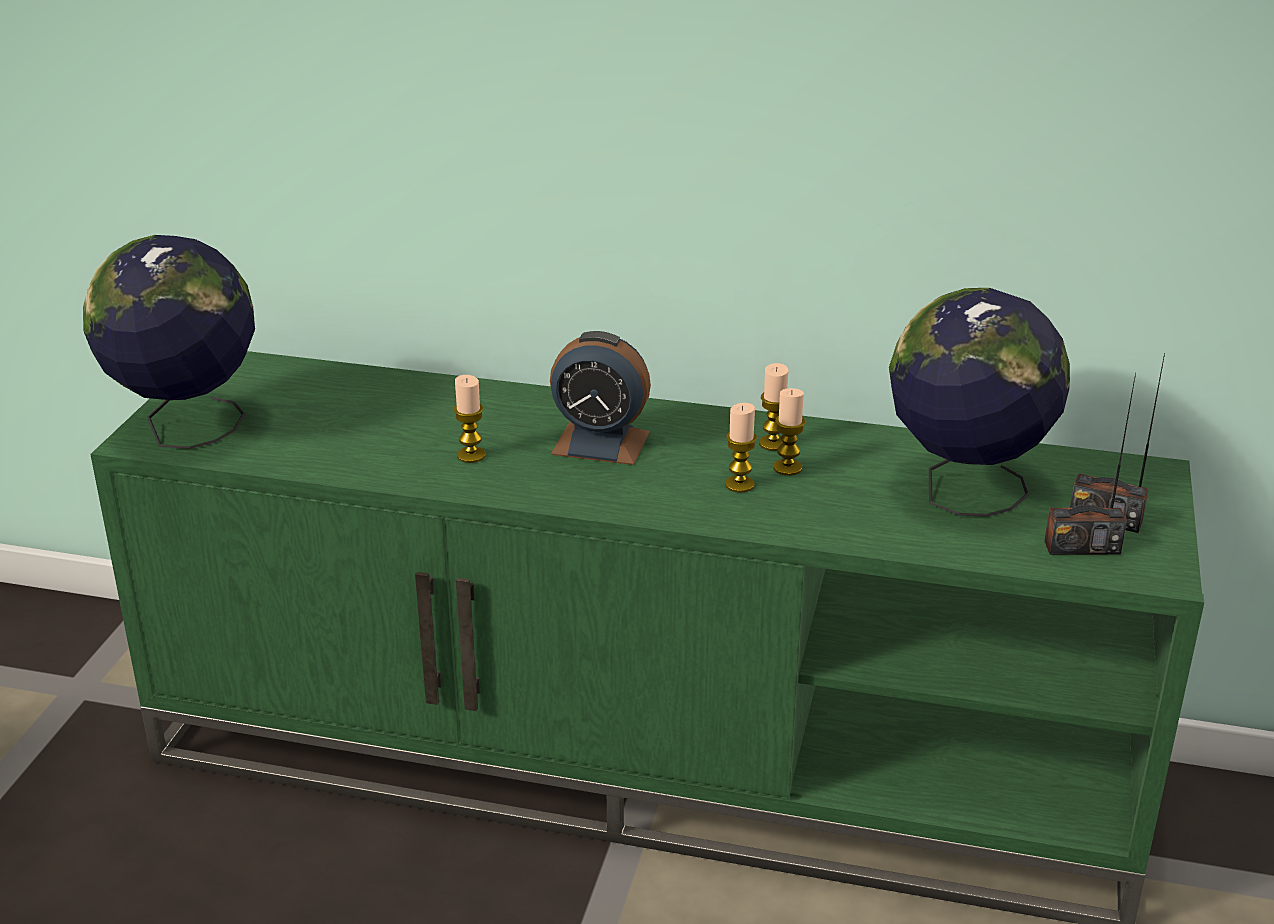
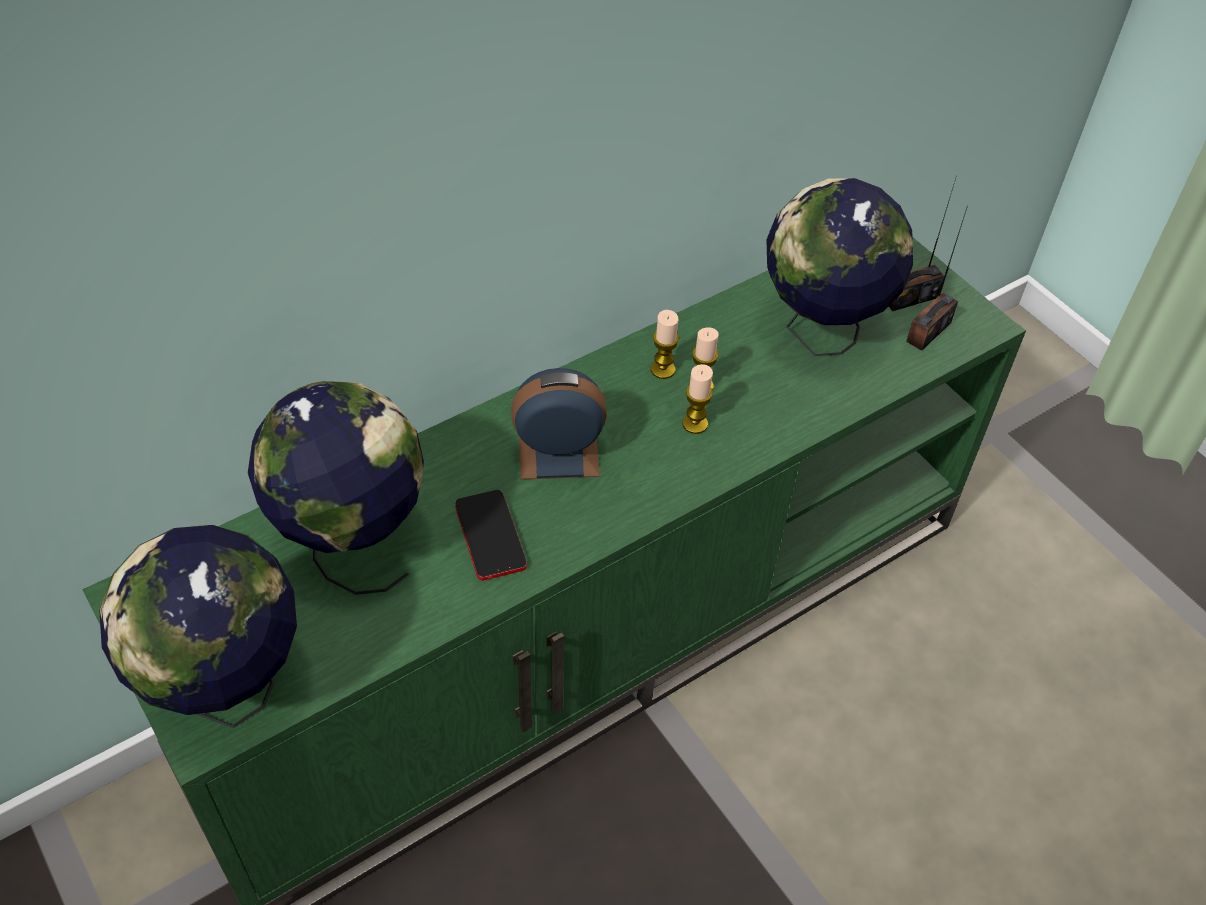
camera: 50 degrees left, 20 degrees up
(380, 409) = (352, 543): none -> globe
(471, 455) = (490, 536): candle -> phone
(600, 443) = (558, 453): alarm clock -> alarm clock turned 150 degrees counterclockwise

